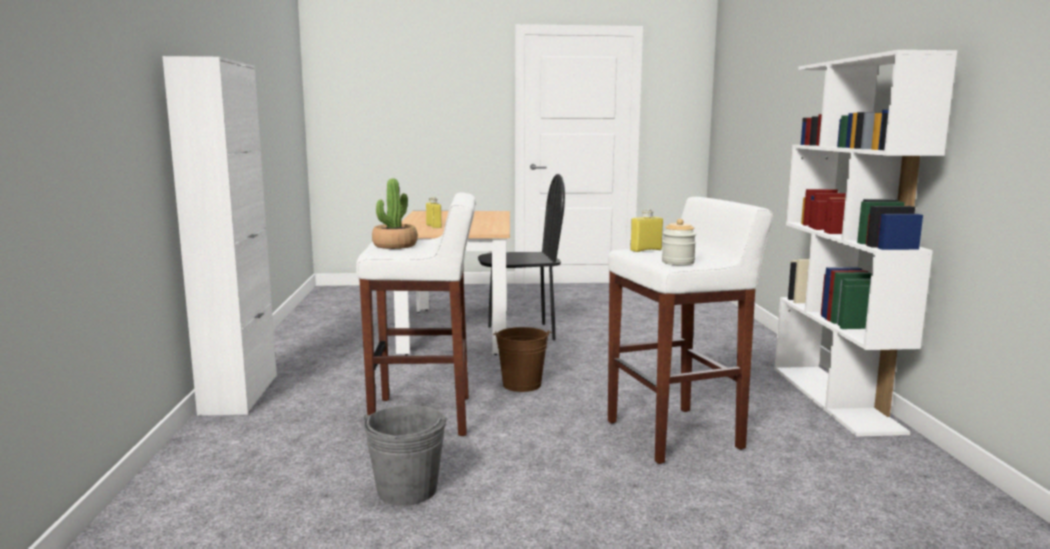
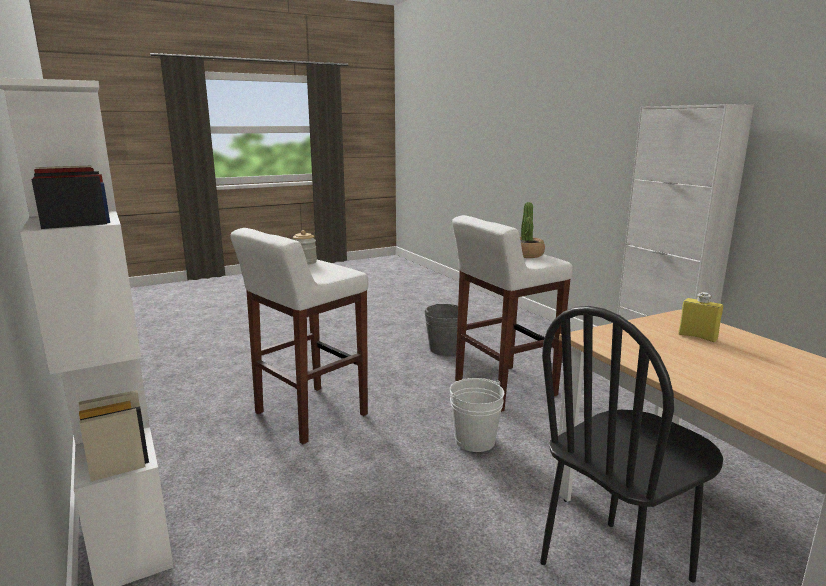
camera: 155 degrees right, 5 degrees up
(521, 385) = (475, 440): brown bucket -> white bucket
(646, 250) = (335, 272): yellow bottle -> none

